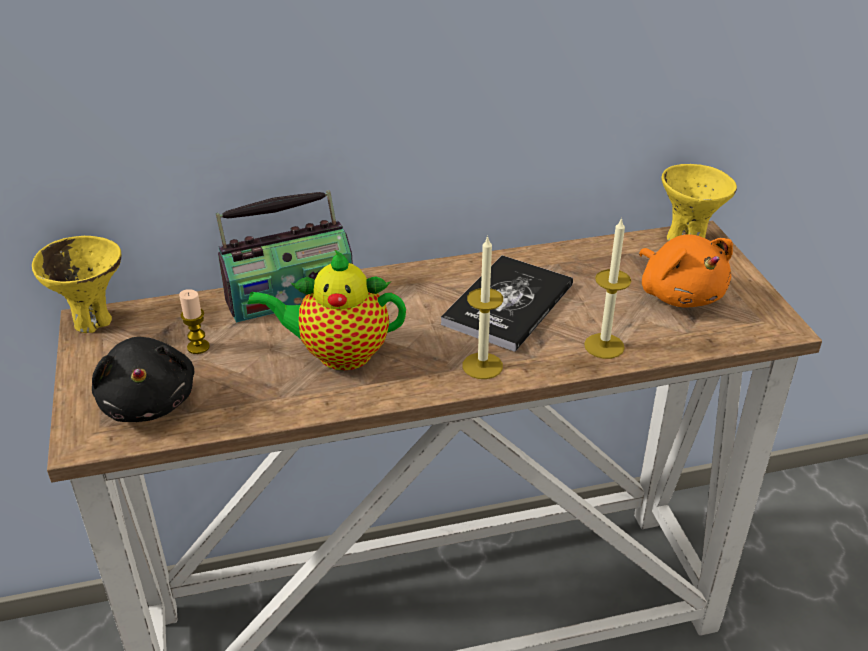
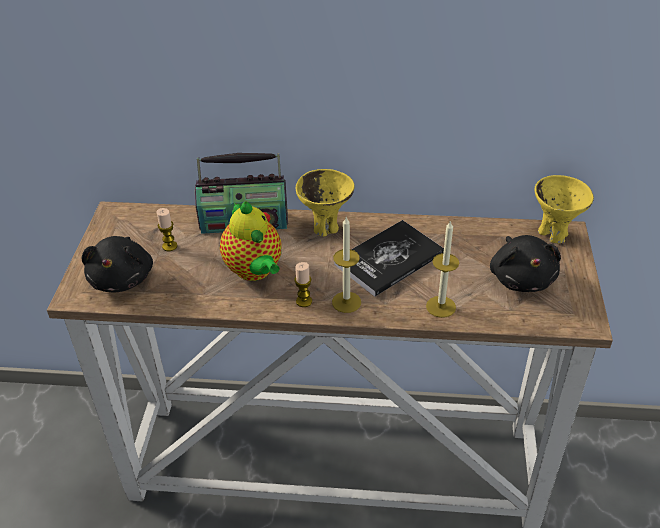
camera: 20 degrees right, 5 degrees up
(92, 320) = (114, 213): yellow bowl -> yellow bowl (325, 227)
(338, 354) = (255, 271): teapot -> teapot turned 135 degrees counterclockwise
(425, 377) = (304, 301): none -> candle
(680, 294) = (521, 278): orange plush toy -> black plush toy

